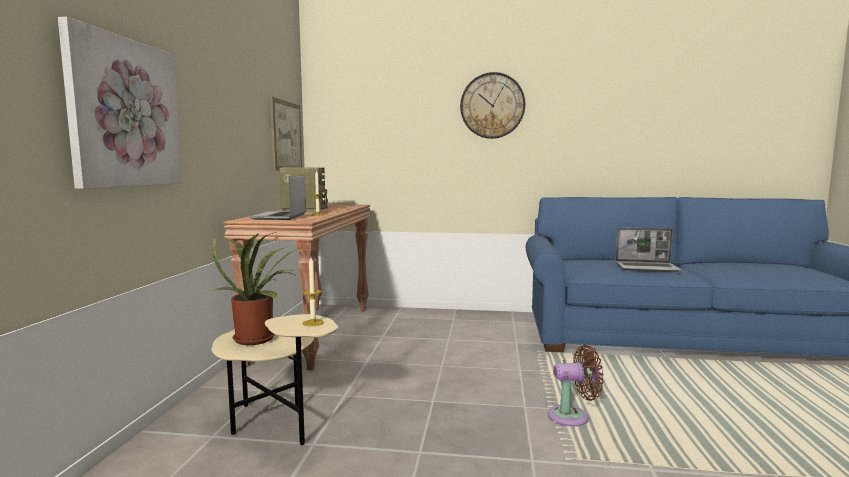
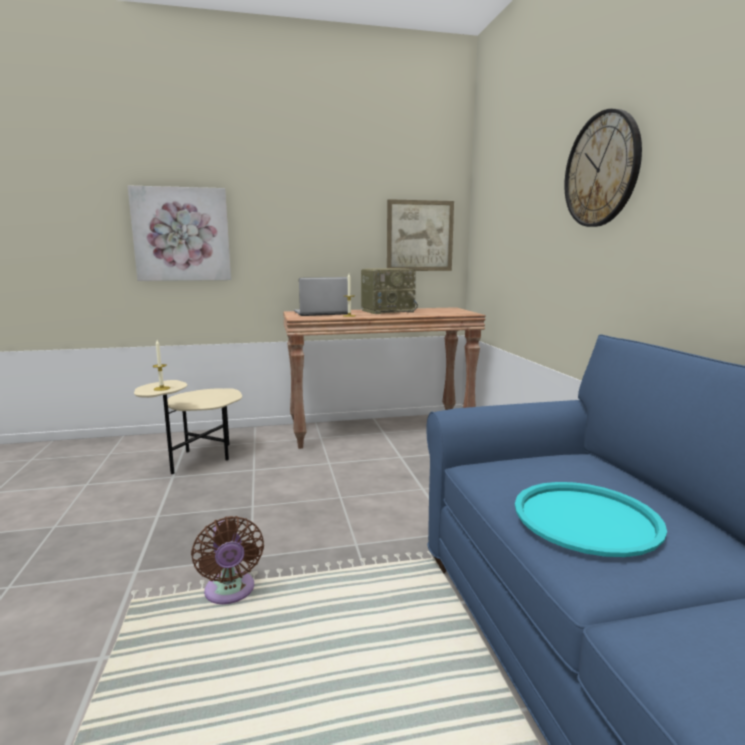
camera: 70 degrees right, 5 degrees up
(258, 338) = (207, 396): potted plant -> none
(647, 267) = (586, 518): laptop -> turquoise tray

